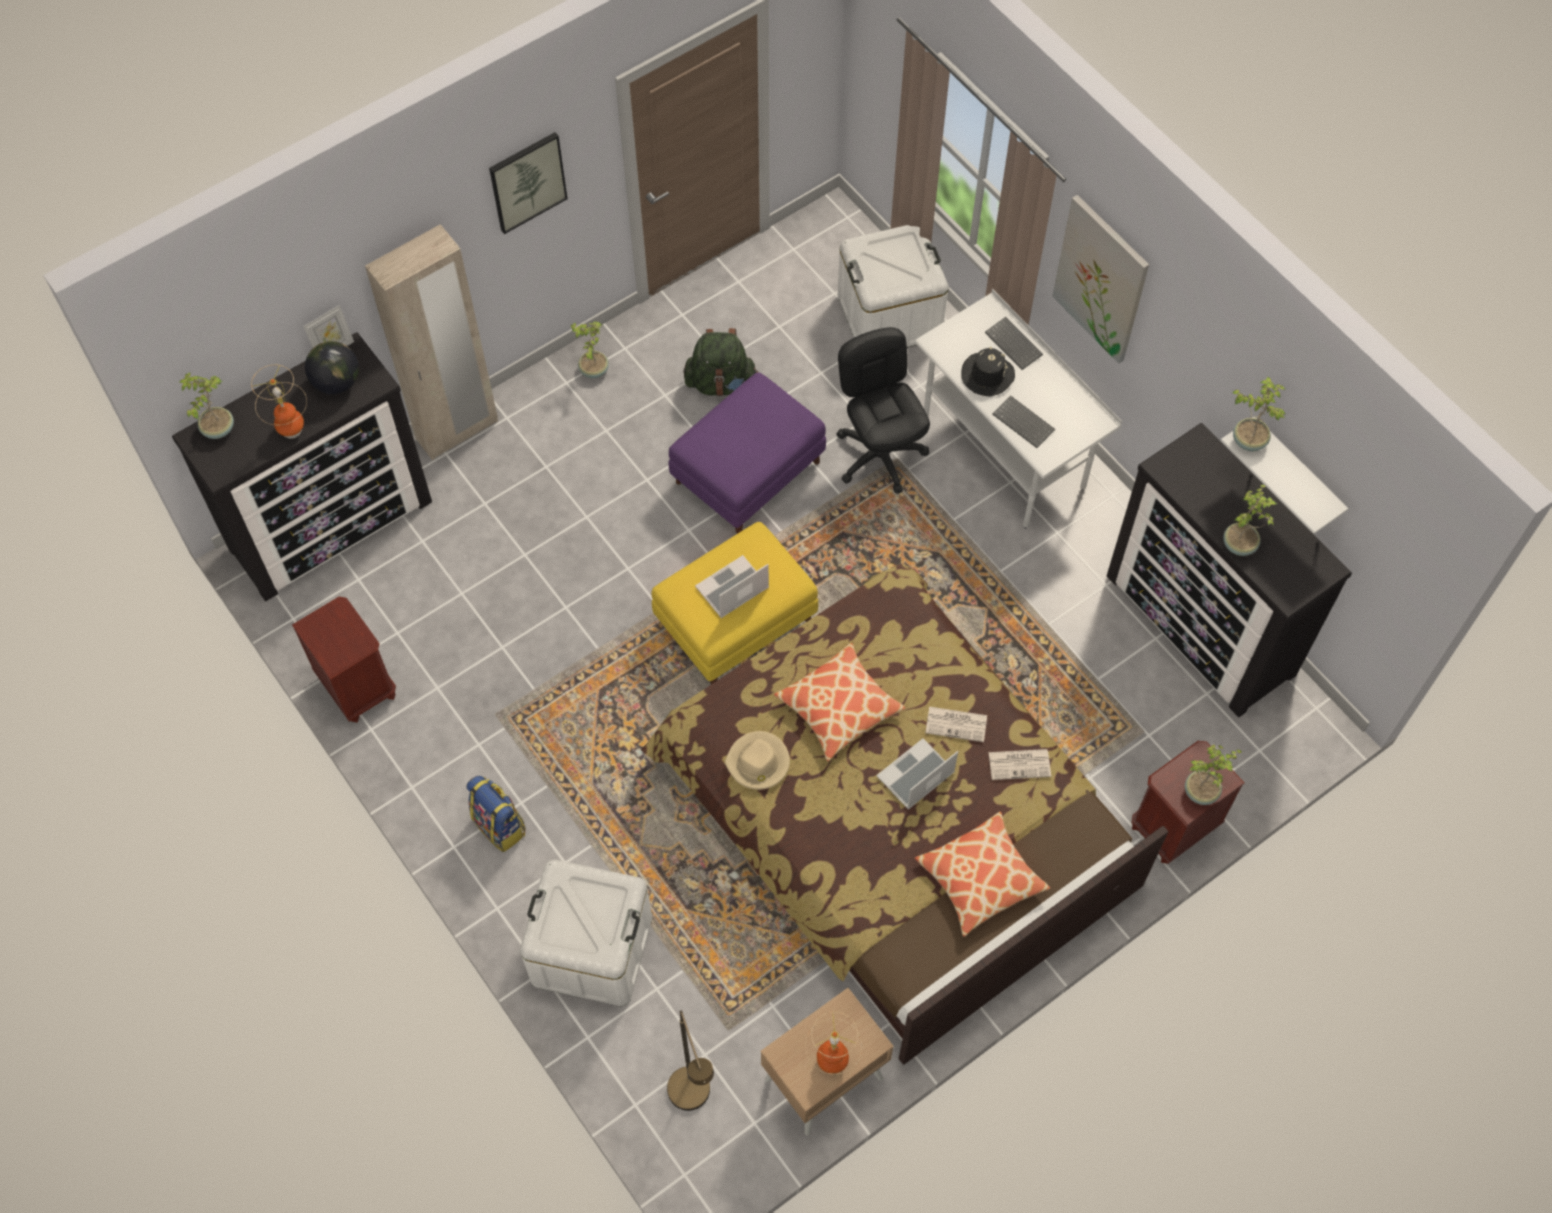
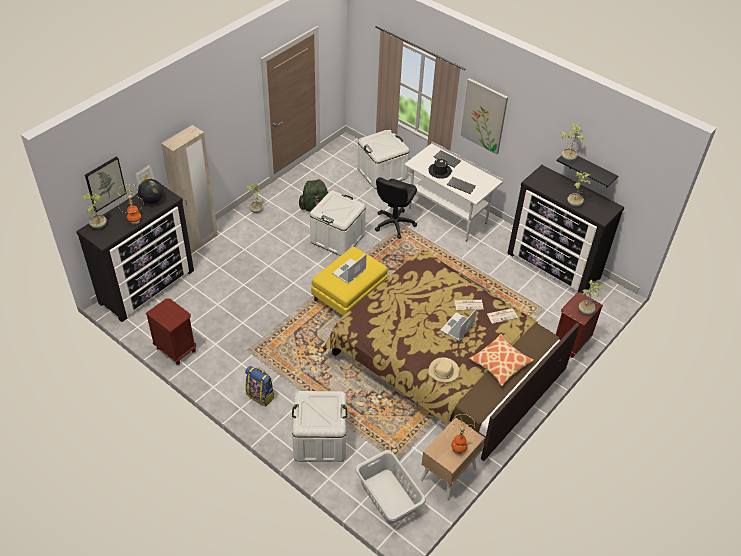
camera: 15 degrees left, 15 degrees down
(527, 181) = (226, 108): picture -> picture (105, 183)
(694, 1100) = (389, 496): brown floor lamp -> grey laundry basket
(748, 471) = (337, 238): purple ottoman -> white storage box
(758, 763) = (384, 334): beige hat -> beige hat (443, 371)
(839, 707) = (414, 307): pillow -> none
(880, 455) = (394, 224): black office chair -> black office chair turned 120 degrees counterclockwise
(1296, 473) = (590, 170): white shelf -> black shelf

